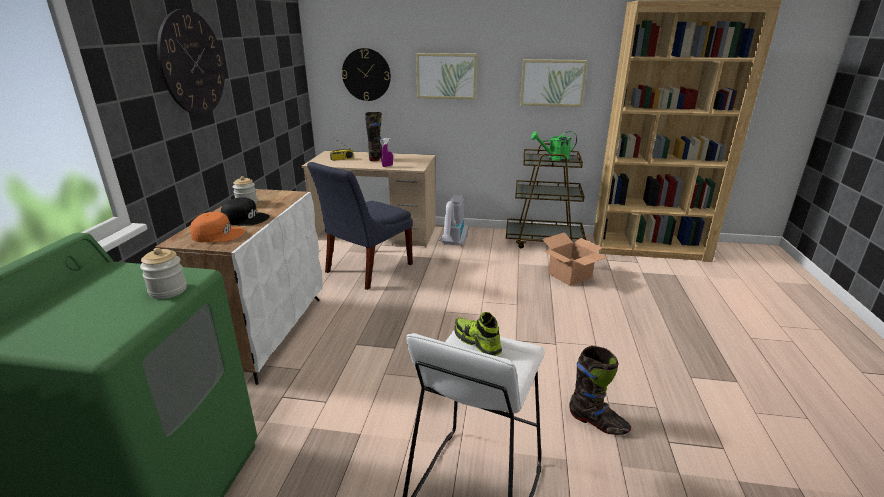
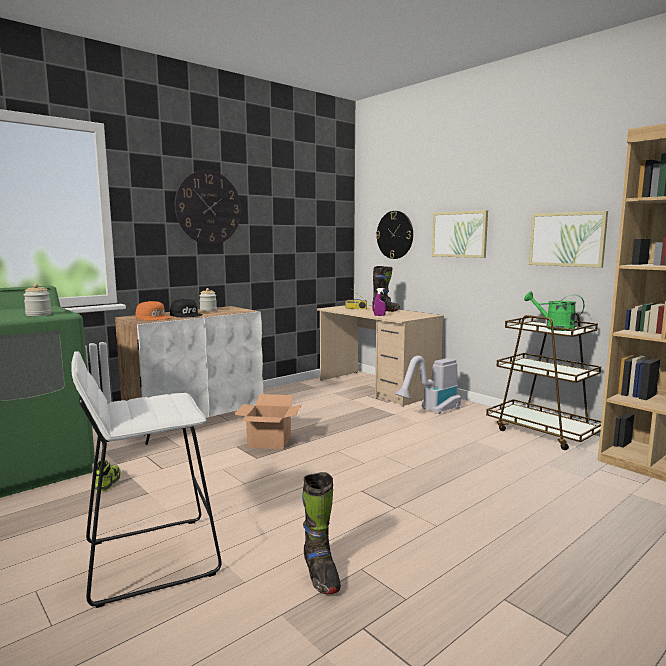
camera: 40 degrees right, 15 degrees down
(366, 269) = (326, 407): blue chair -> none
(477, 342) = (168, 400): shoe -> shoe (107, 482)
(570, 275) = (519, 466): cardboard box -> cardboard box (270, 441)

